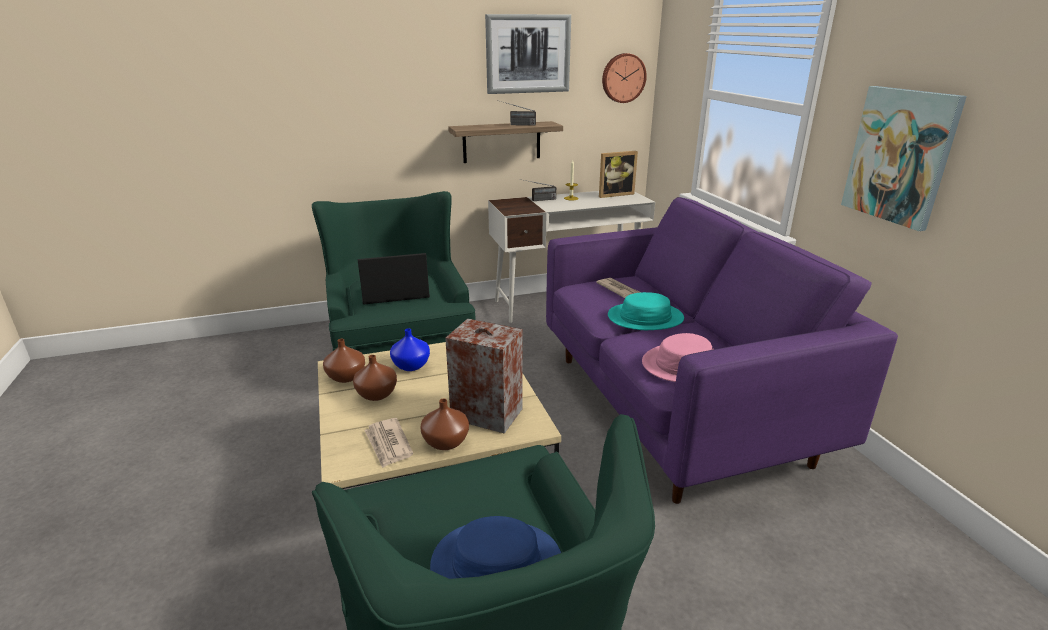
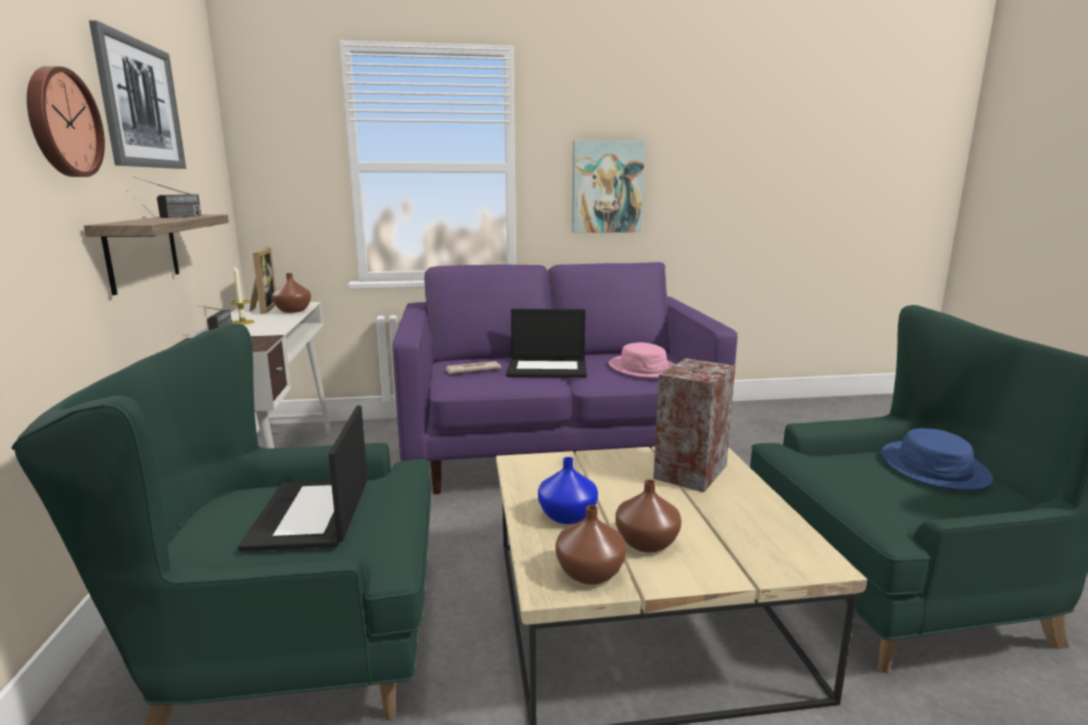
camera: 80 degrees left, 10 degrees down
(388, 444) = (766, 531): newspaper -> none
(445, 441) = (750, 496): brown vase -> brown vase (292, 311)
(623, 78) = (211, 155): wall clock -> wall clock (61, 123)
(645, 318) = (548, 368): turquoise hat -> laptop

